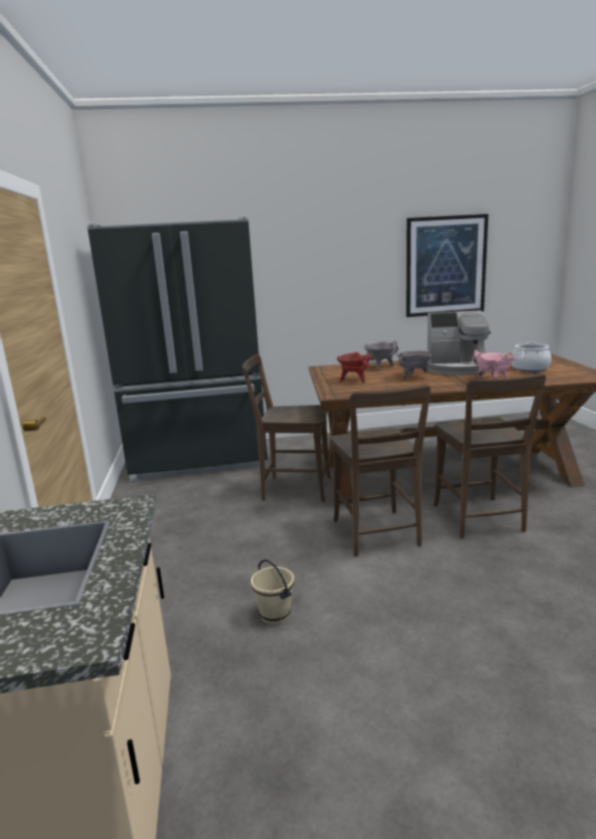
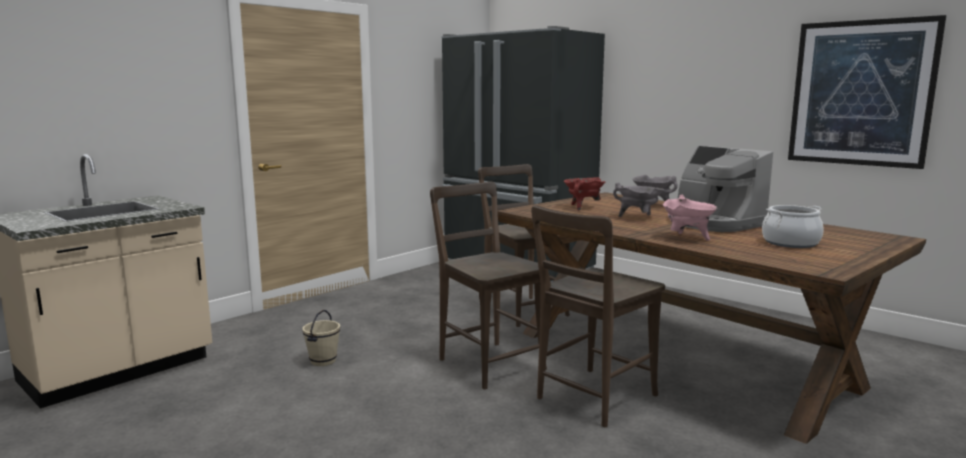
camera: 50 degrees right, 5 degrees down
(377, 535) = (488, 362): brown chair -> brown chair turned 105 degrees clockwise

